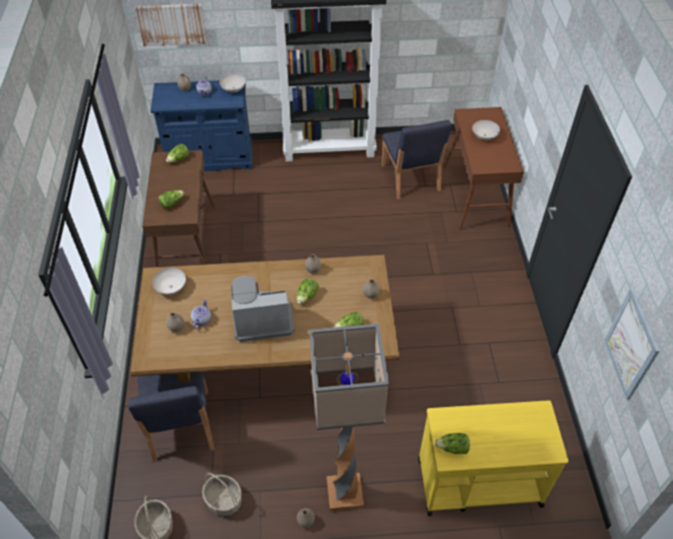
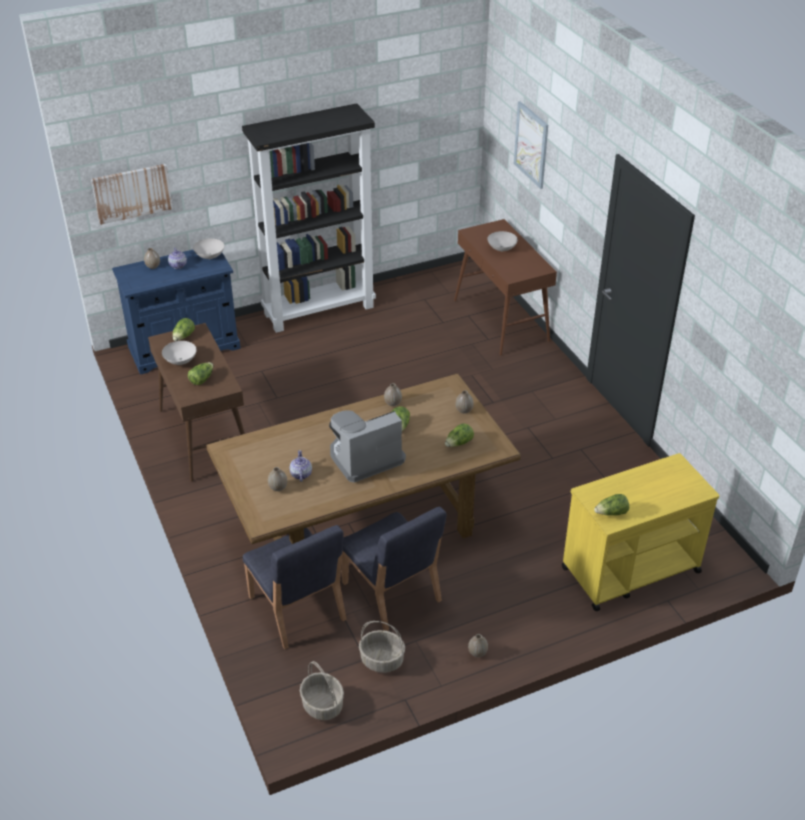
camera: 20 degrees left, 10 degrees down
(170, 287) = (249, 454): white bowl -> white bowl (180, 361)
(344, 494) = (503, 618): floor lamp -> none
(410, 178) = (424, 319): blue chair -> blue chair (391, 592)
(631, 344) = (740, 368): picture -> picture (531, 144)

